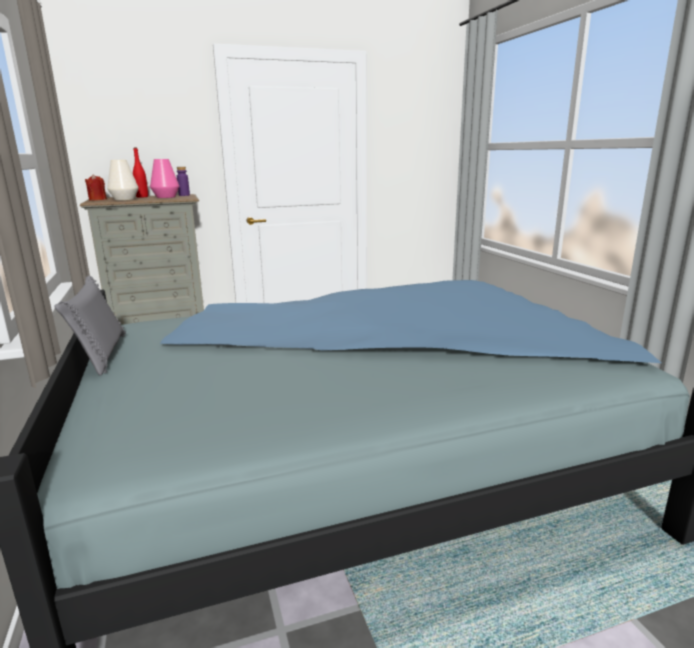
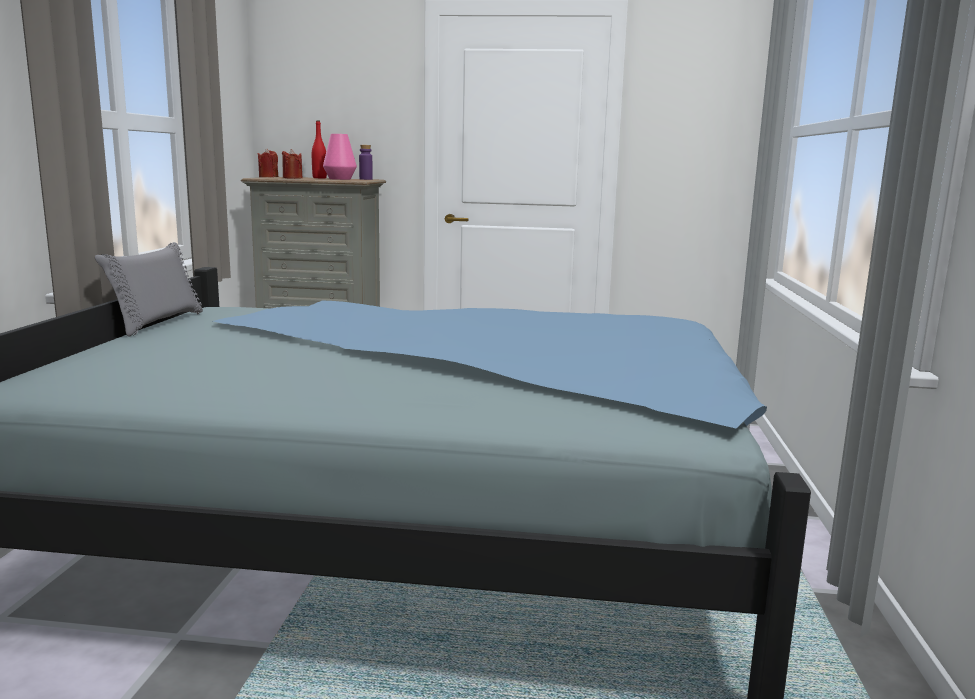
camera: 25 degrees right, 5 degrees down
(124, 199) = (292, 178): white vase -> red candle

